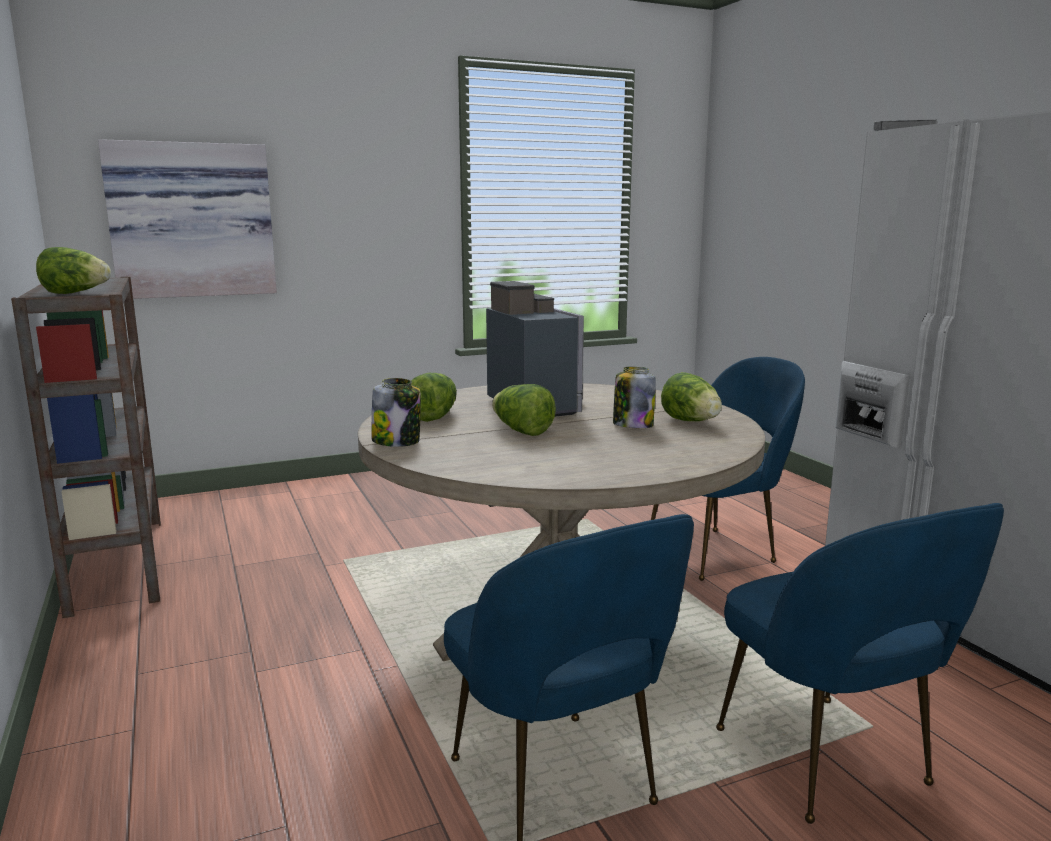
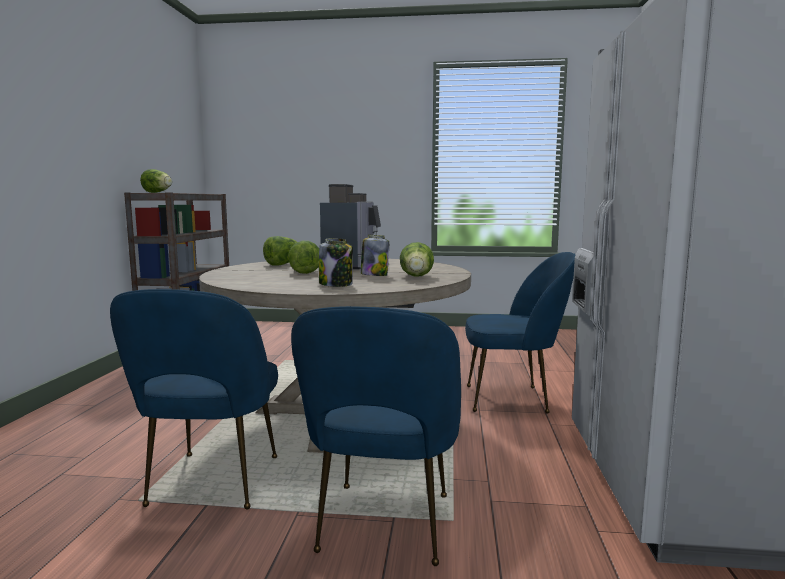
camera: 30 degrees right, 5 degrees down
(192, 220) = (273, 167): picture -> none
(397, 441) = (231, 269): jar -> jar (336, 284)

